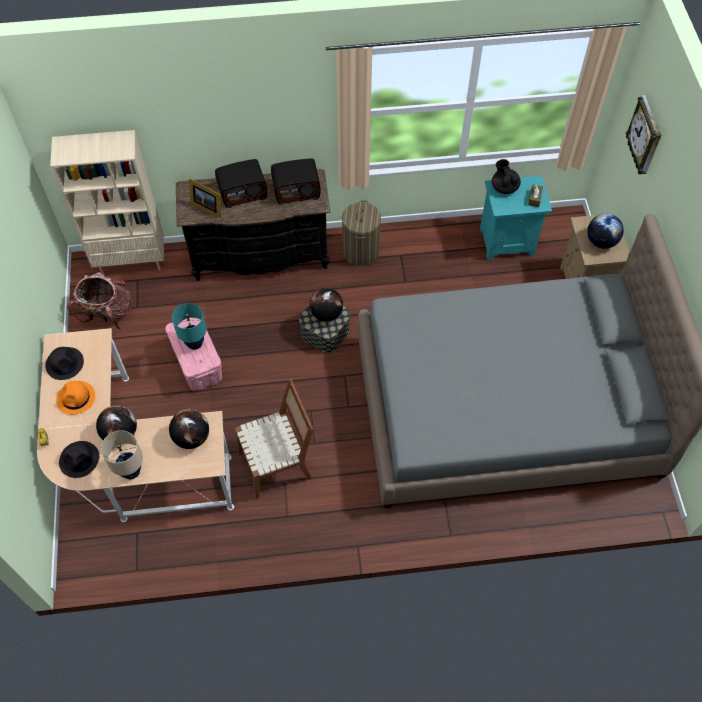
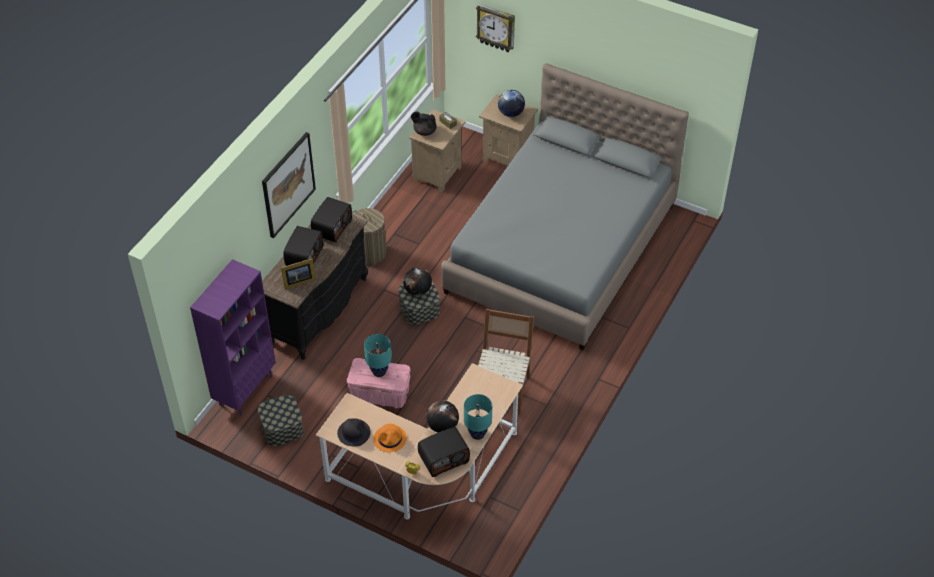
camera: 55 degrees left, 10 degrees down
(79, 459) = (443, 458): black hat -> radio
(108, 313) = (282, 428): backpack -> storage box
(131, 471) = (477, 433): beige table lamp -> turquoise table lamp
(132, 260) = (245, 390): beige bookcase -> purple bookcase
(191, 437) = (479, 388): globe -> none
(254, 109) = (288, 184): none -> picture
(507, 243) = (438, 174): turquoise nightstand -> beige nightstand

